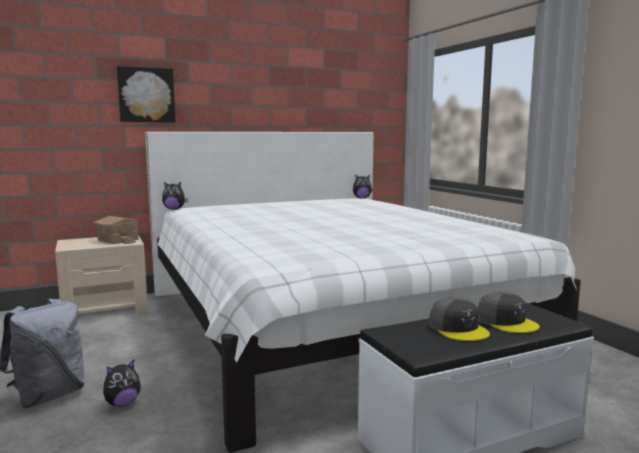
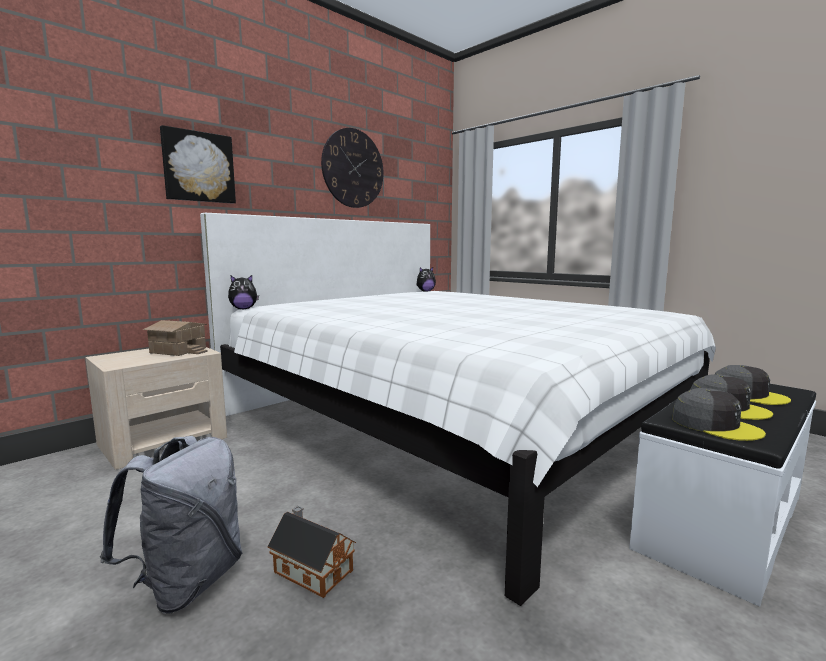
camera: 20 degrees left, 0 degrees up
(122, 403) = (311, 569): plush toy -> toy house
(290, 84) = (353, 168): none -> wall clock
(411, 339) = (715, 425): none -> grey cap

